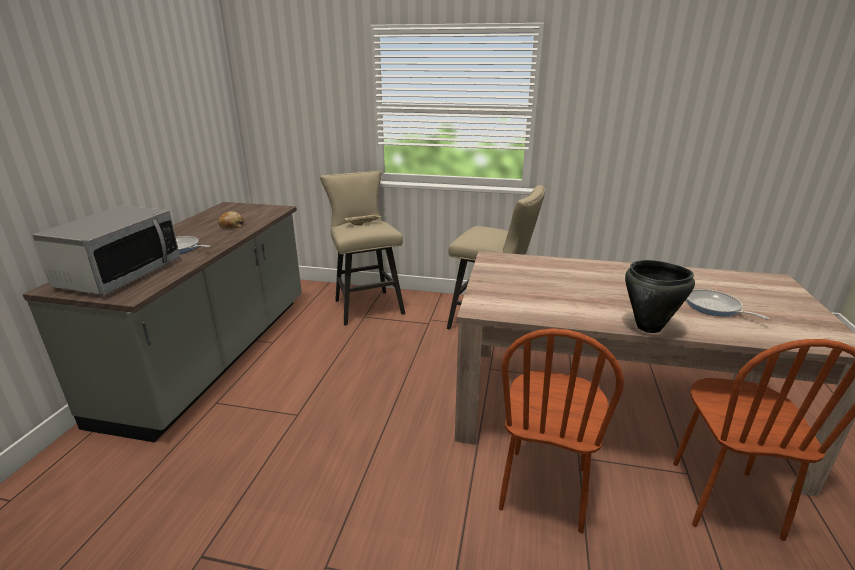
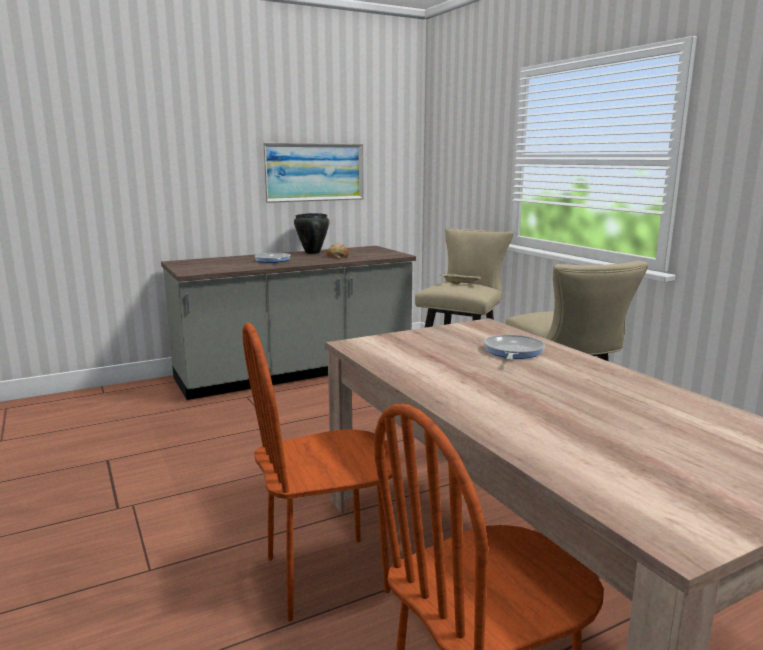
camera: 50 degrees right, 10 degrees down
(121, 274) = (213, 264): microwave -> none
(155, 134) = (314, 172): none -> picture
(649, 327) = (456, 408): black cooking pot -> black cooking pot (312, 253)
(715, 307) = (604, 433): frying pan -> frying pan (512, 352)

